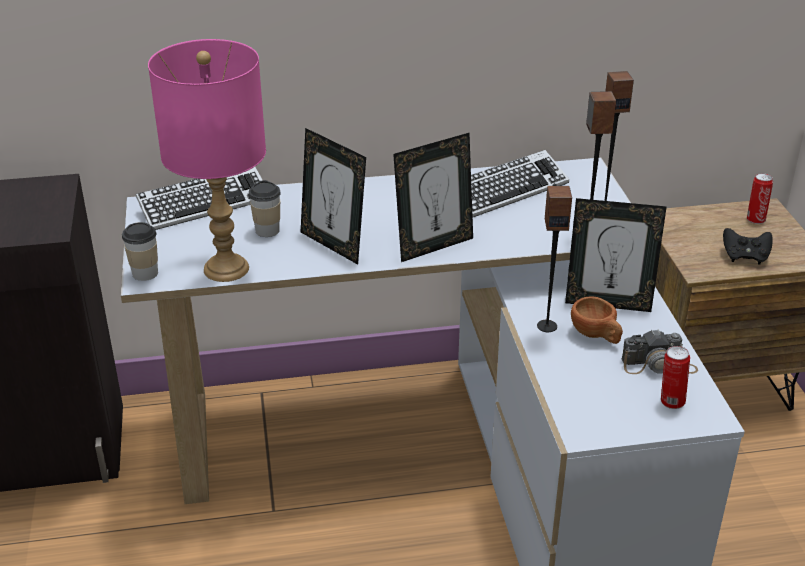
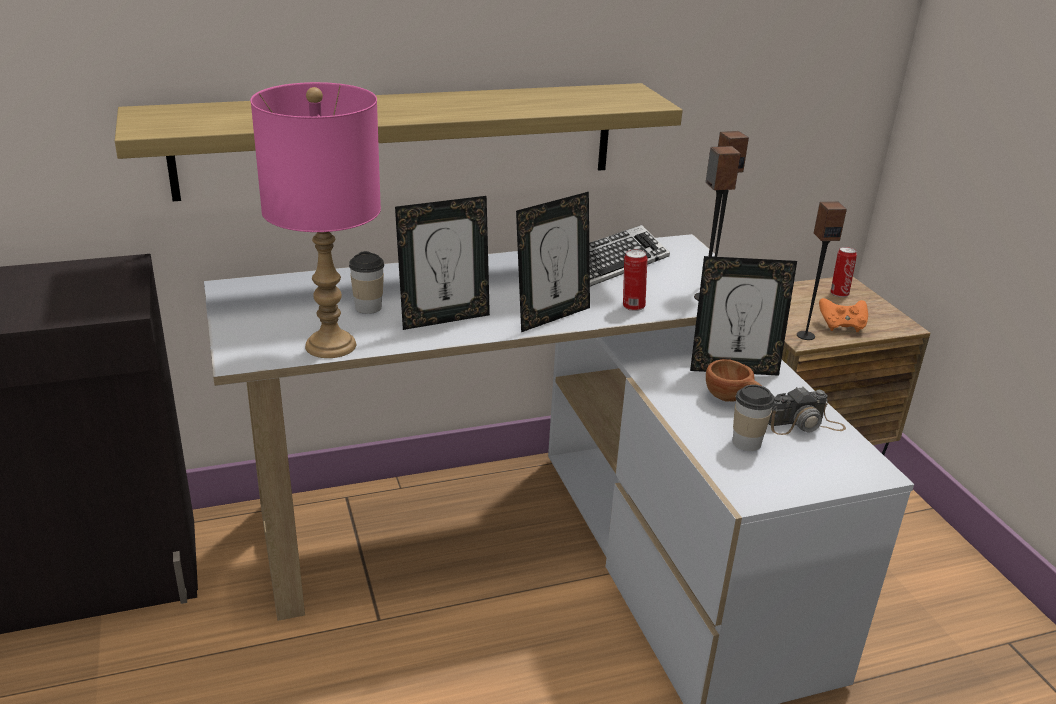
camera: 10 degrees left, 5 degrees down
(145, 273) = (238, 353): cup -> cup (746, 443)
(204, 204) = (293, 285): keyboard -> none
(306, 70) = (401, 139): none -> shelf
(333, 245) = (444, 319): picture frame -> picture frame turned 60 degrees counterclockwise
(547, 326) = (679, 393): speaker -> speaker (805, 335)
(671, 402) = (830, 459): can -> can (632, 306)
(745, 257) = (841, 326): black game controller -> orange game controller

